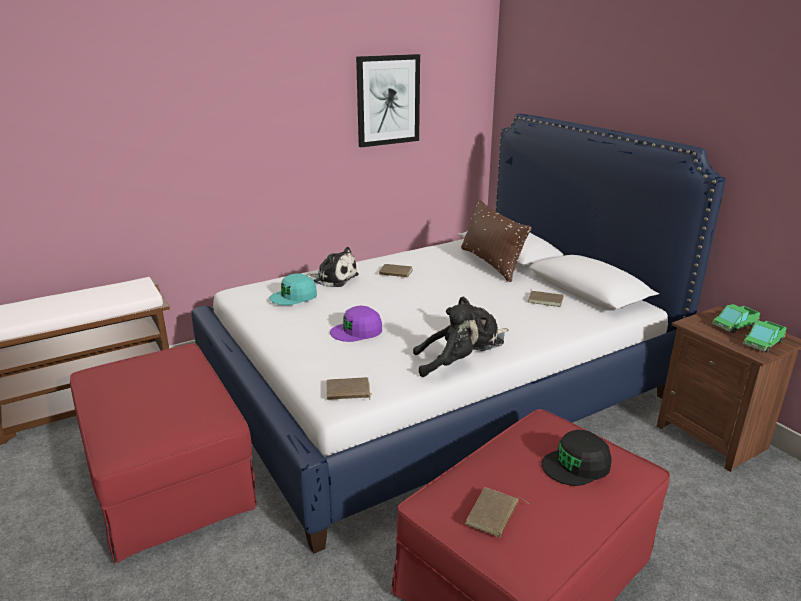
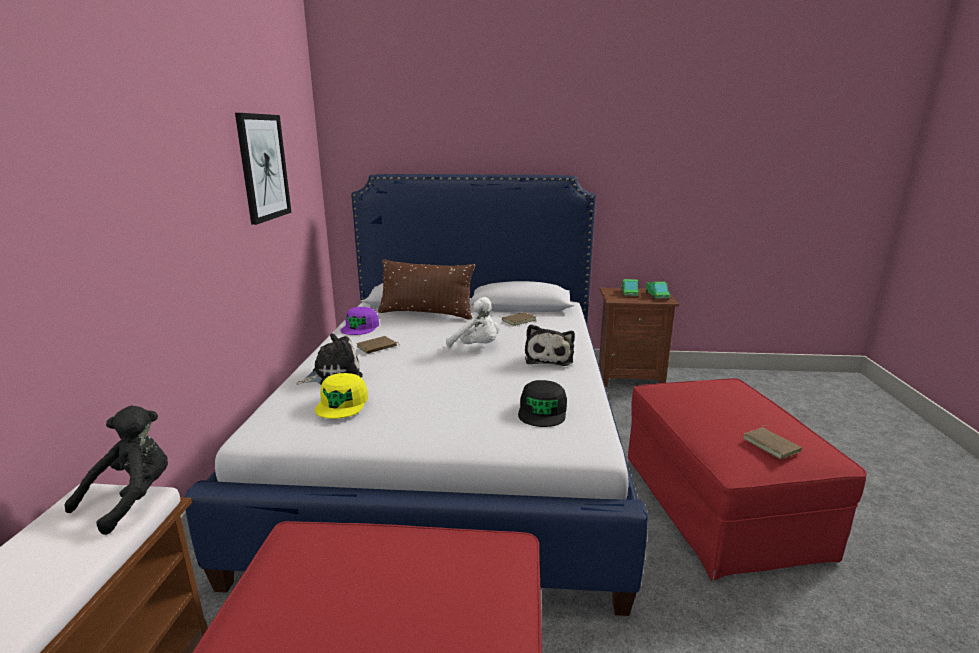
camera: 55 degrees left, 5 degrees down
(294, 296) = (342, 403): turquoise cap -> yellow cap
(348, 392) = (580, 436): brown book -> none
(357, 331) = (467, 398): purple cap -> purple cap (360, 327)
(446, 364) = (575, 382): black plush toy -> black plush toy (132, 499)
(454, 304) = (477, 347): none -> white plush toy
(576, 465) = (726, 396): black cap -> black cap (542, 411)

